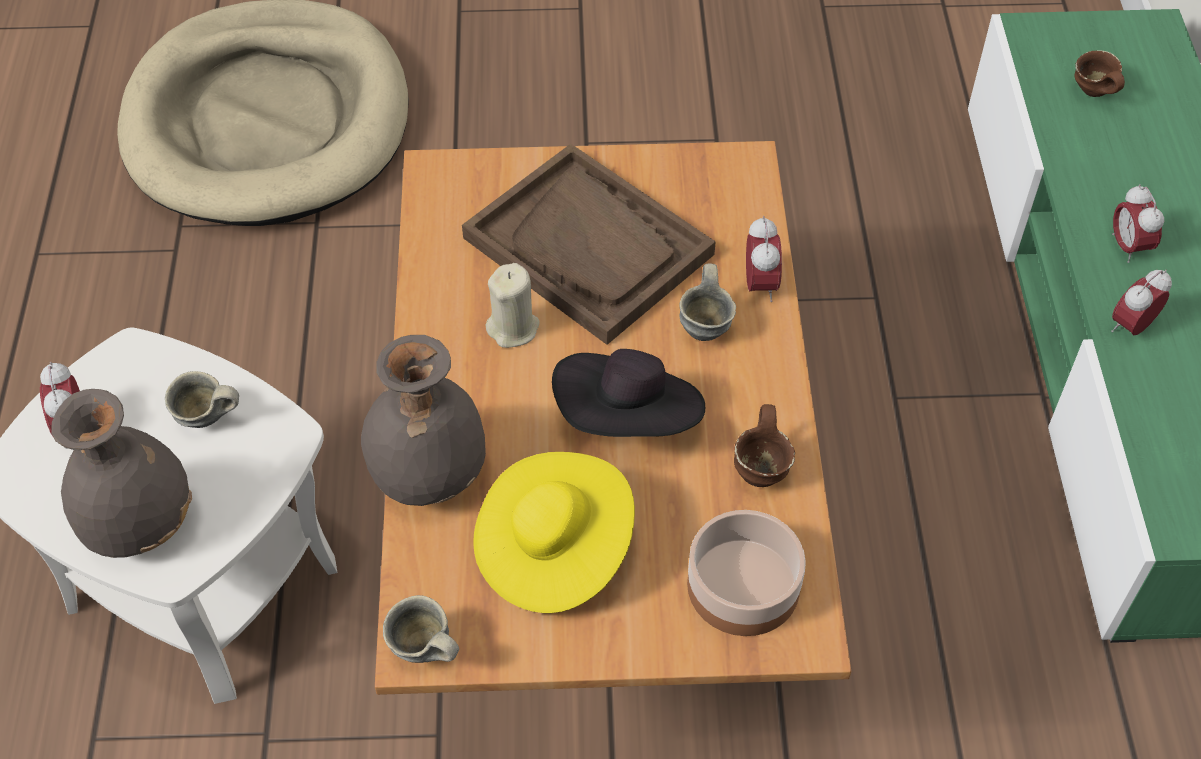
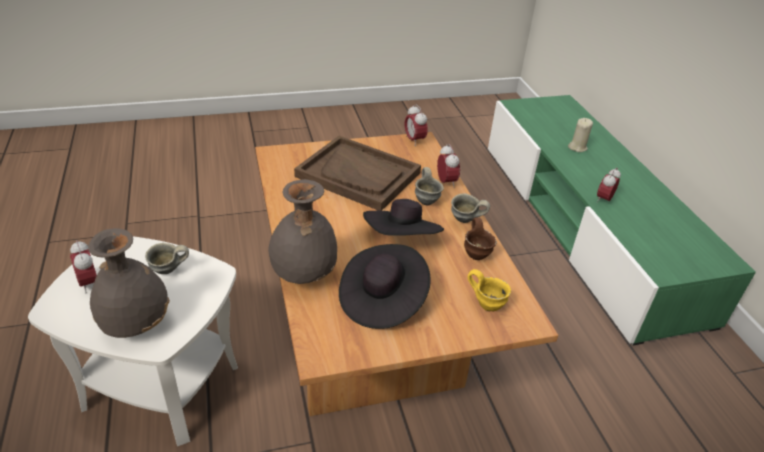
camera: 15 degrees left, 15 degrees down
(268, 121) = (167, 178): beige dog bed -> none
(423, 653) = (324, 358): grey mug -> grey mug (465, 221)
(513, 328) = (331, 209): beige candle -> beige candle (577, 147)
(553, 550) = (382, 300): yellow hat -> black hat
(742, 584) = (487, 303): bowl -> yellow mug
(1091, 94) = (549, 123): brown mug -> none
(1128, 247) = (588, 172): alarm clock -> alarm clock (414, 140)

